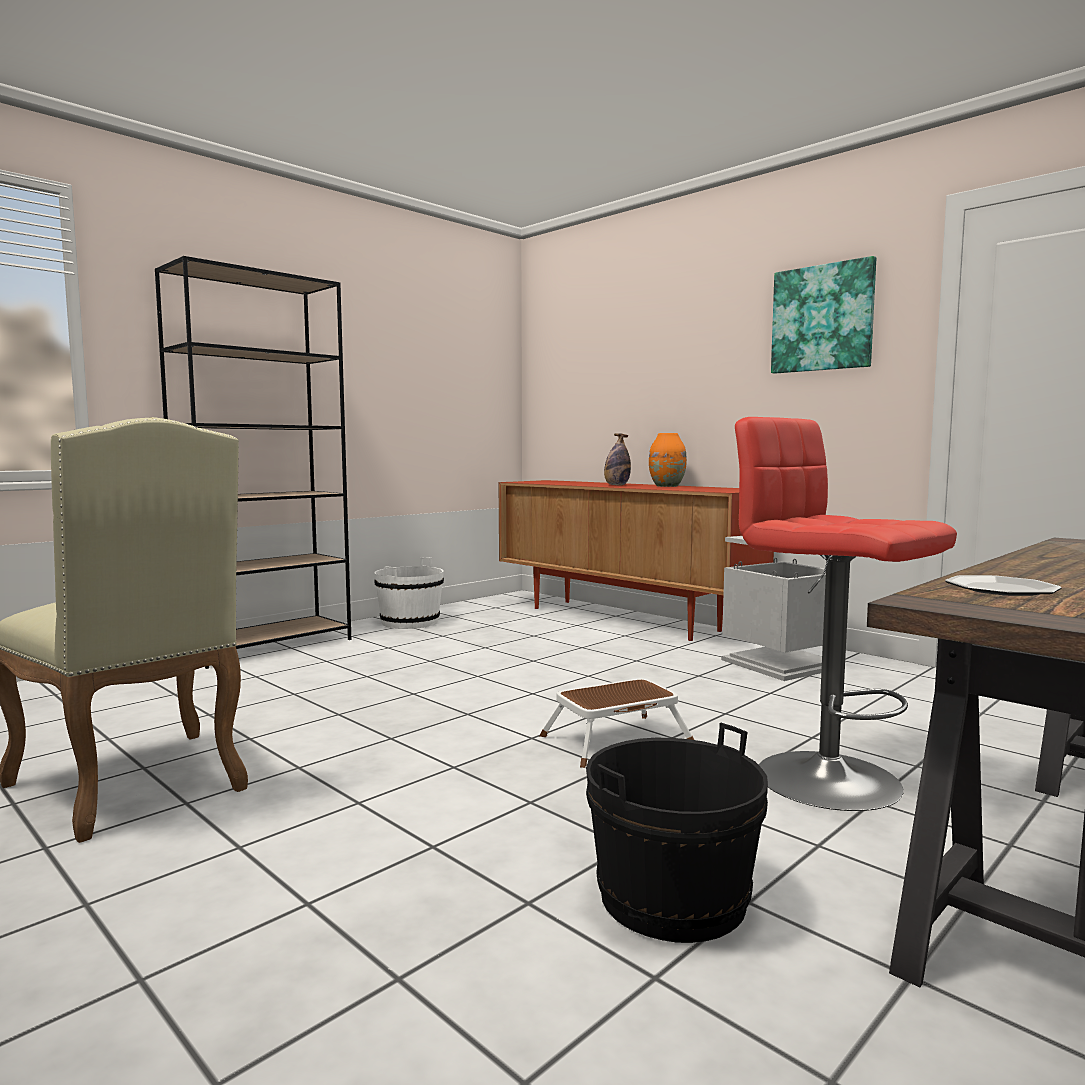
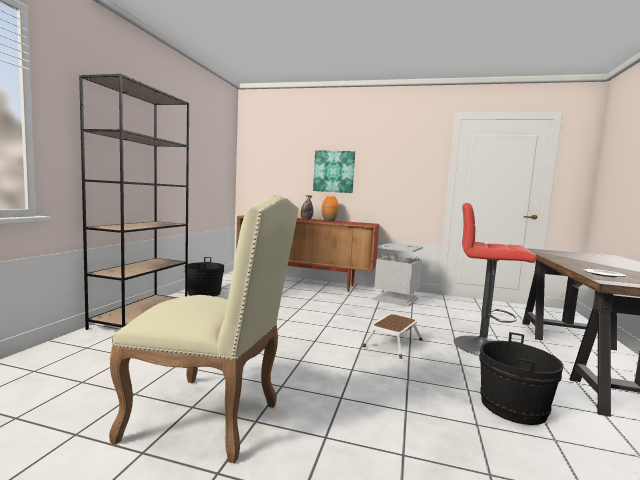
camera: 30 degrees left, 0 degrees up
(410, 622) = (204, 293): white bucket -> black bucket
(822, 318) = (402, 153): picture -> picture (334, 171)

